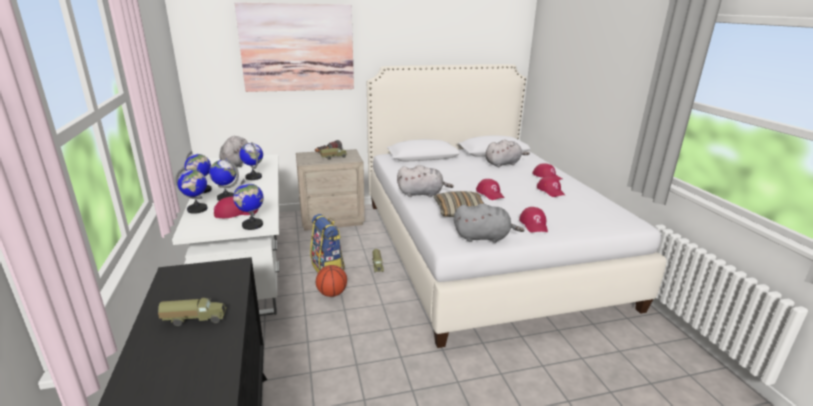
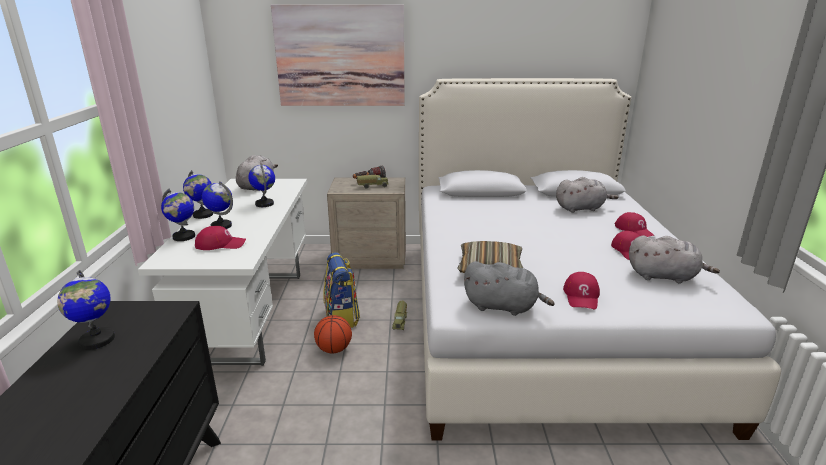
camera: 15 degrees right, 0 degrees up
(195, 319) = (93, 370): toy truck -> none
(252, 225) = (227, 261): globe -> globe (97, 340)
(422, 194) = (454, 240): grey plush toy -> grey plush toy (664, 276)
(490, 193) = (542, 247): red cap -> none

